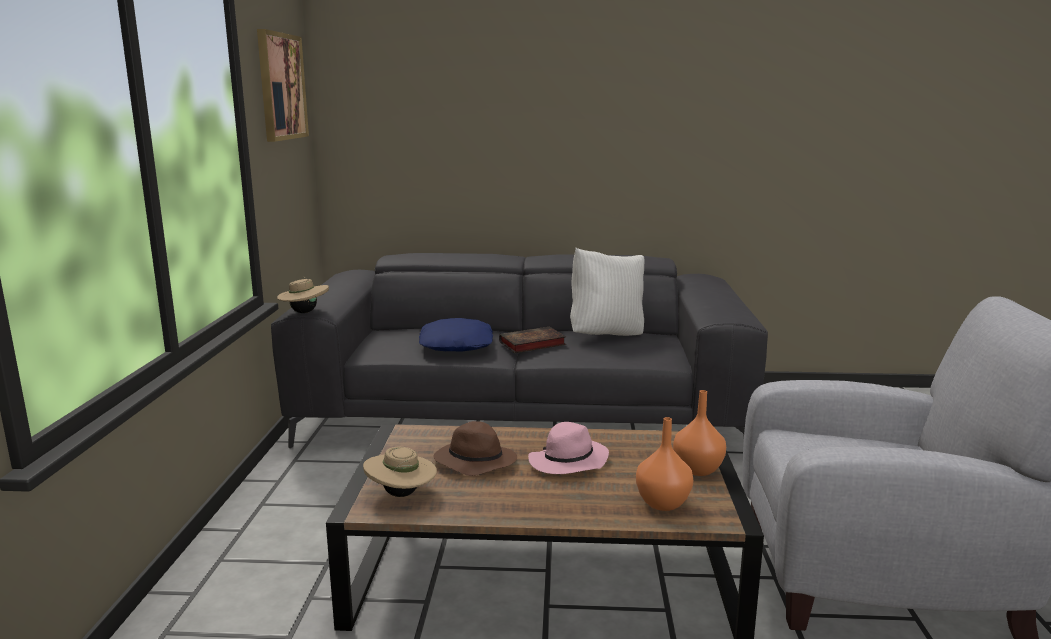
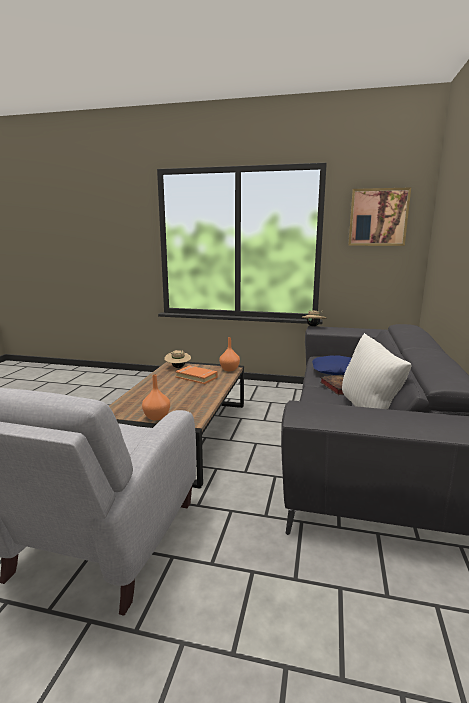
camera: 100 degrees right, 0 degrees up
(474, 462) = (197, 377): brown hat -> orange book
(568, 463) = (184, 392): pink hat -> none
(662, 503) = (133, 404): orange vase -> orange vase (229, 369)

